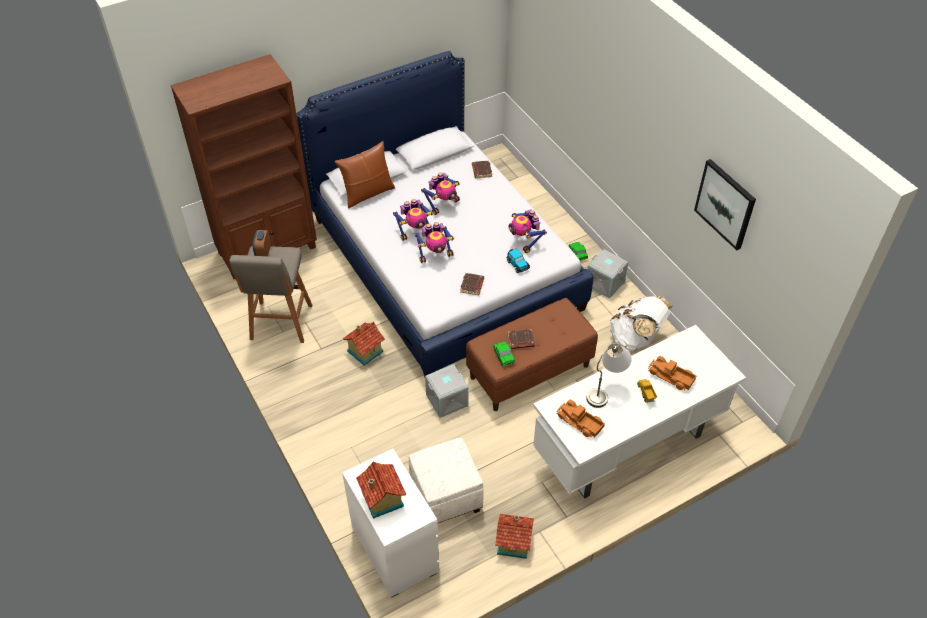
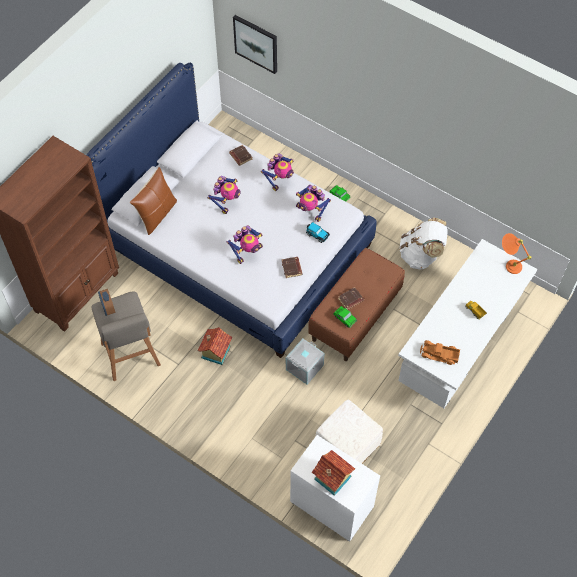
camera: 25 degrees left, 10 degrees up
(415, 231) = (218, 236): toy robot -> toy robot (280, 179)
(513, 542) = (414, 460): toy house -> none
(605, 283) = (374, 214): grey storage box -> none
(606, 390) = (445, 320): grey table lamp -> none
(670, 377) = (485, 290): toy truck -> none
(713, 360) = (508, 264): none -> orange table lamp
(725, 204) = (485, 143): picture -> picture (256, 43)

